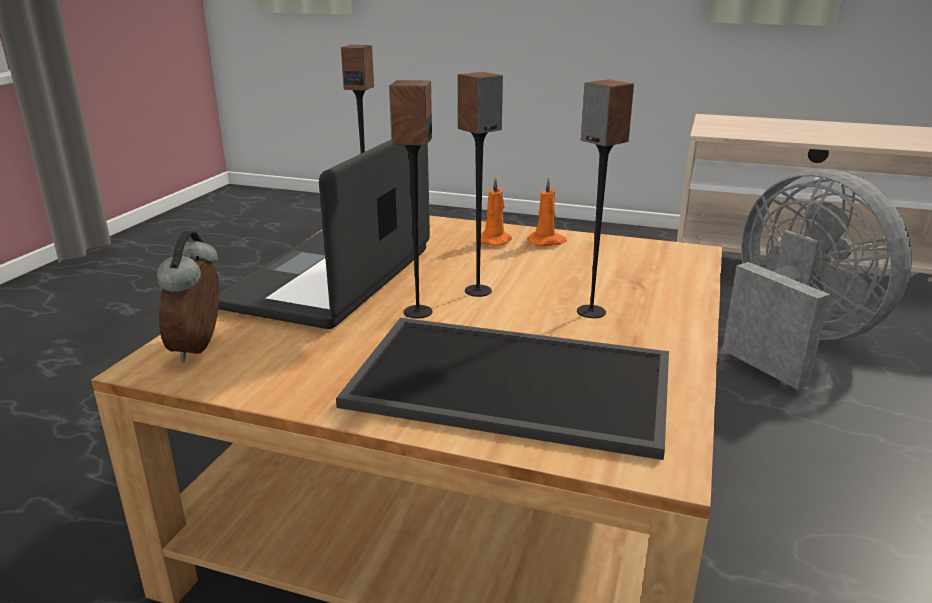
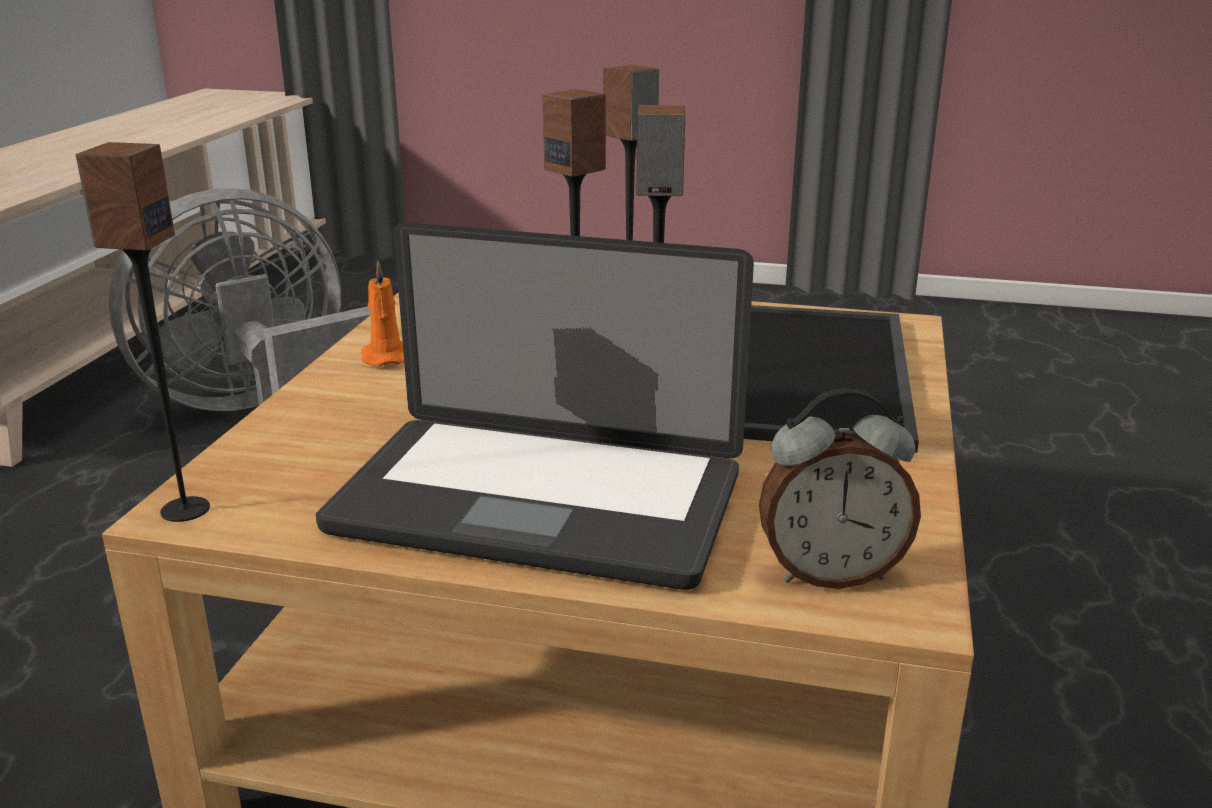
camera: 95 degrees left, 0 degrees up
(495, 240) = (372, 389): orange candle -> none

